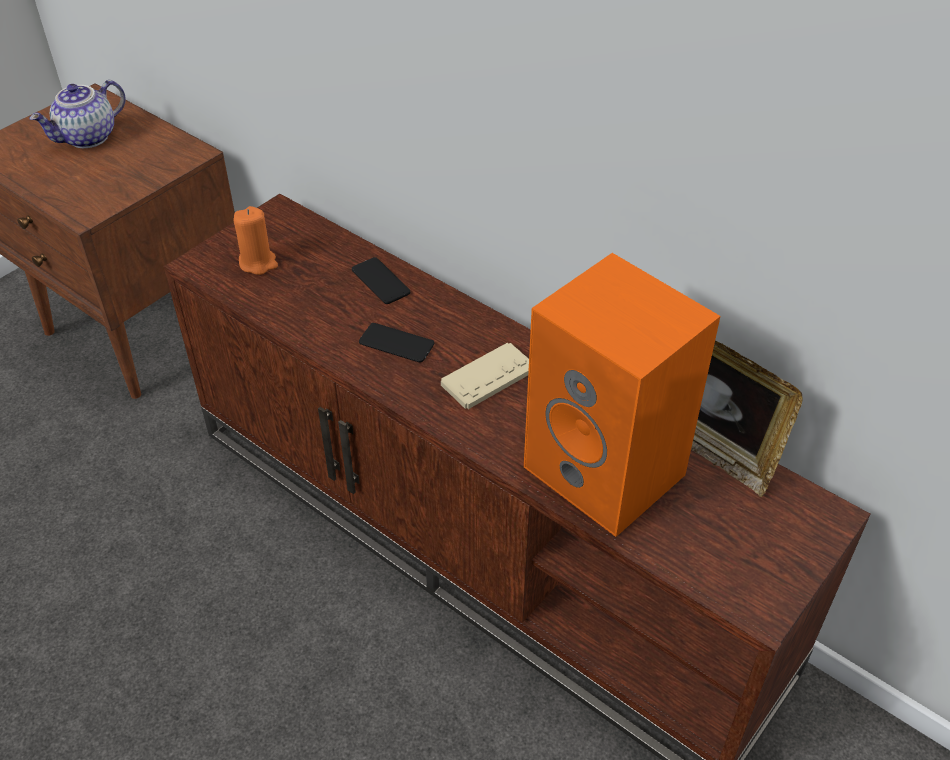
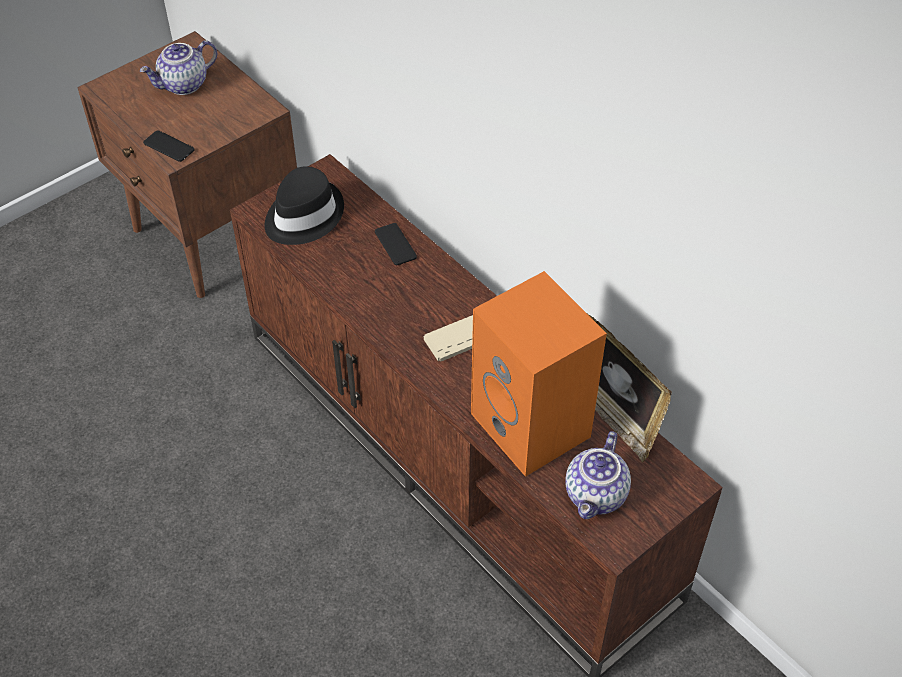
camera: 10 degrees right, 5 degrees up
(258, 263) = (303, 216): orange candle -> black hat
(396, 343) = (397, 300): phone -> phone (169, 146)
(716, 548) = (597, 496): none -> teapot

